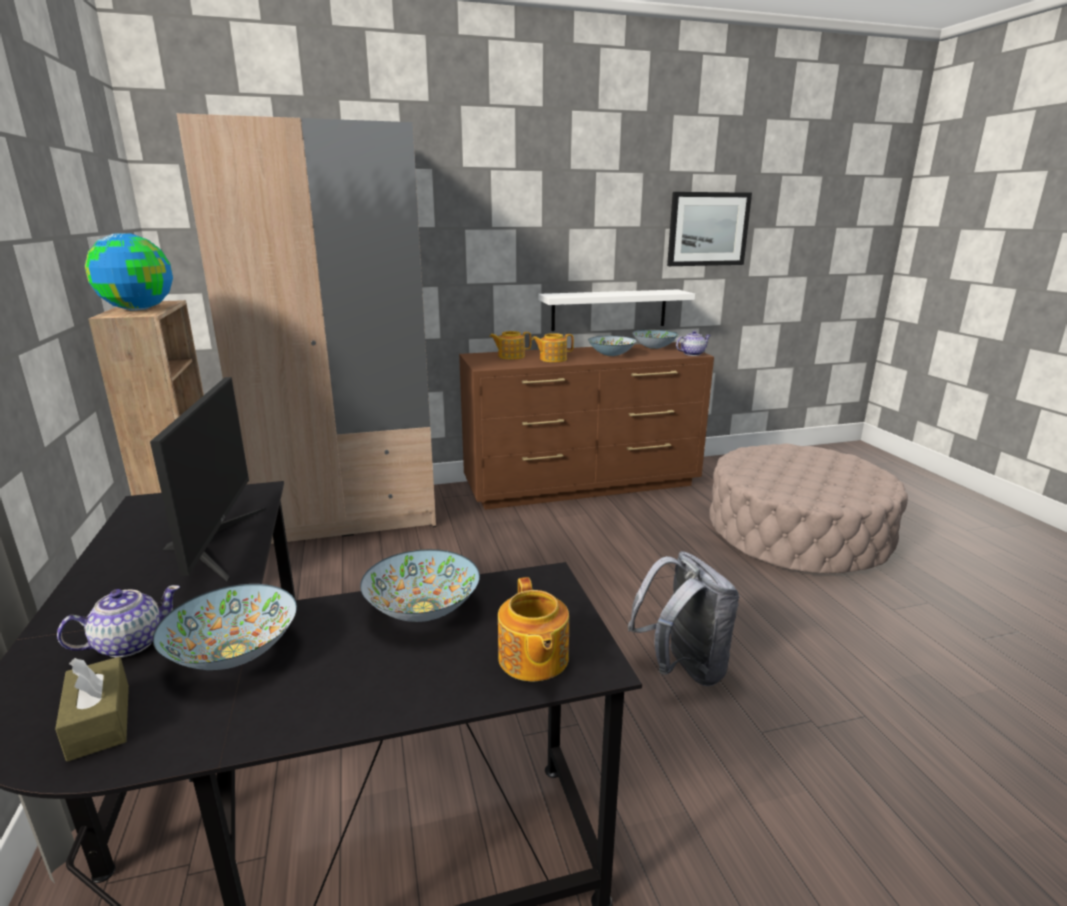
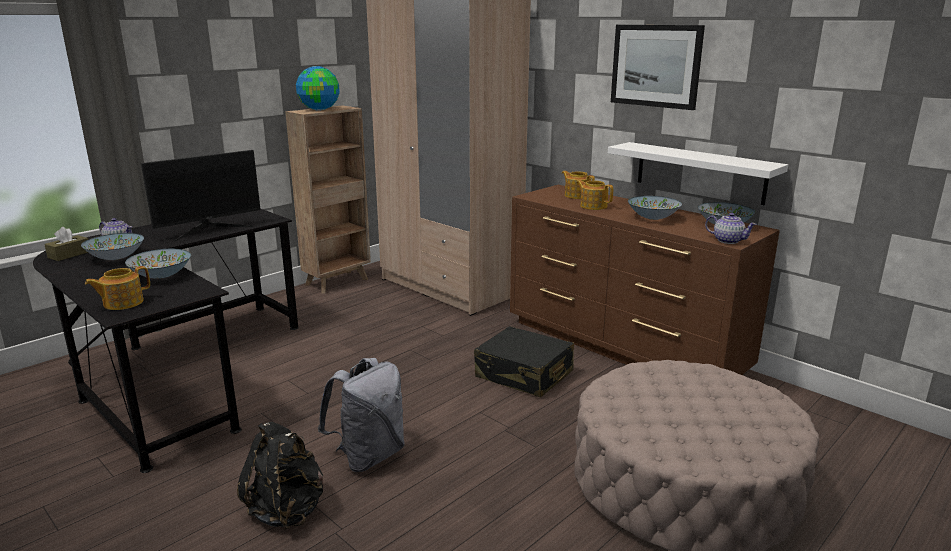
camera: 60 degrees right, 0 degrees up
(590, 539) = (524, 374): none -> black suitcase
(708, 229) = (838, 92): picture -> picture (656, 66)
(764, 756) = (287, 509): none -> black backpack

